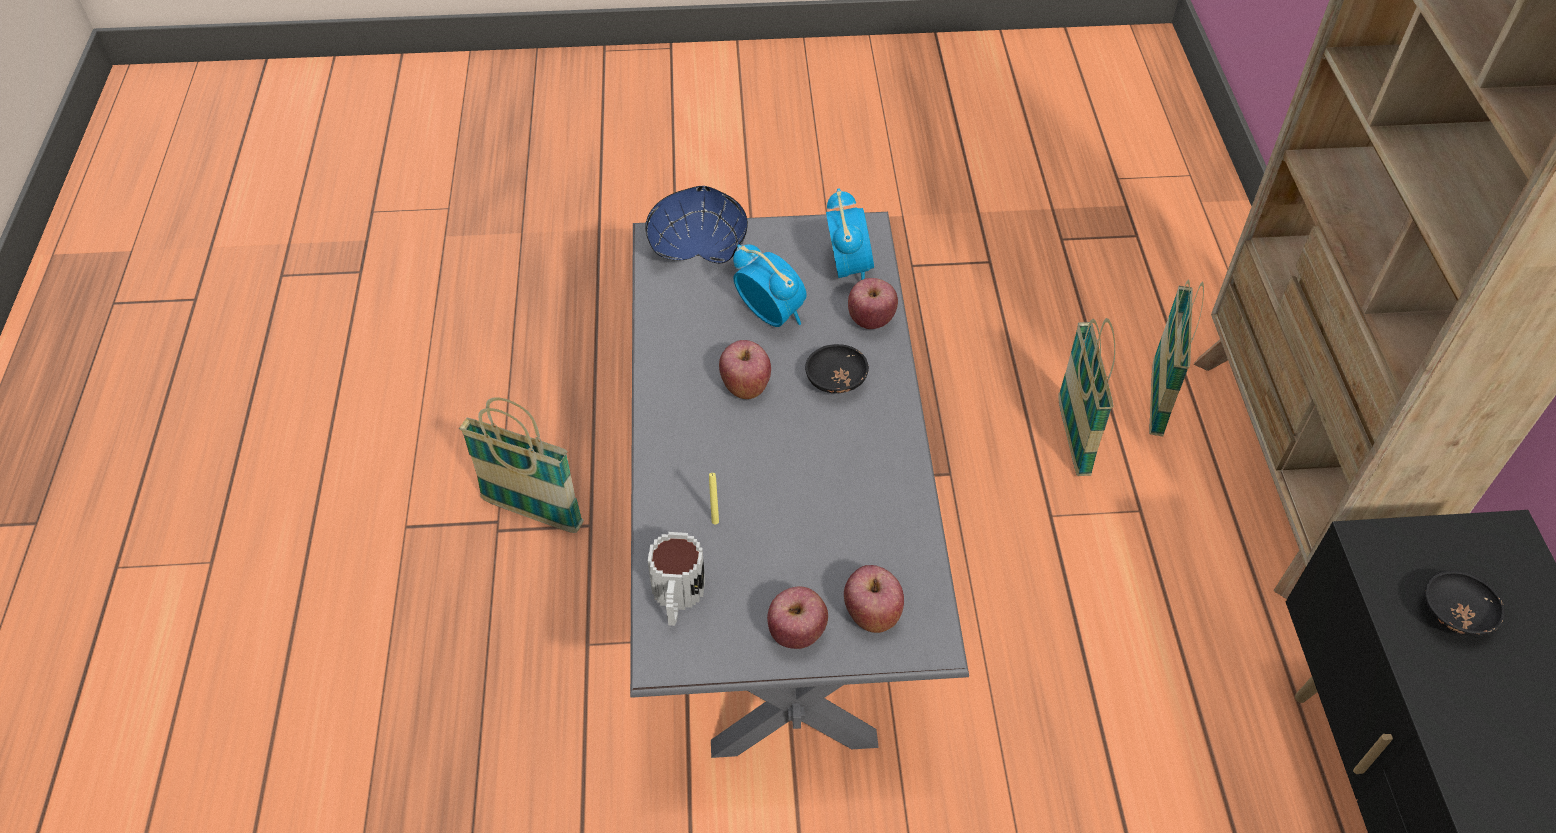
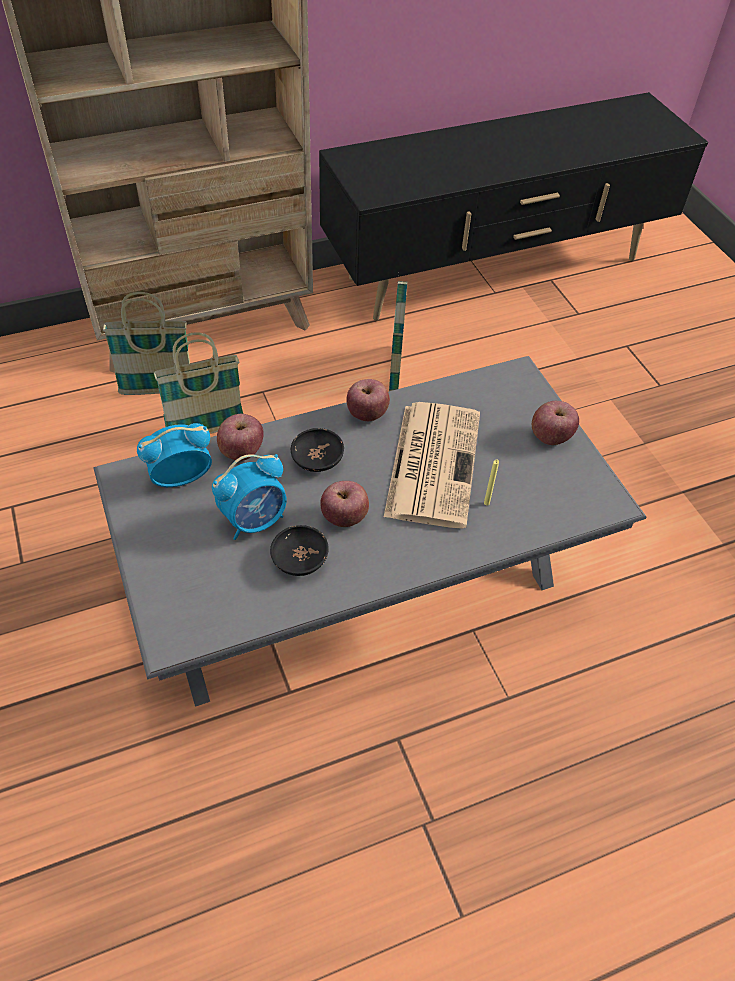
camera: 110 degrees left, 0 degrees up
(532, 513) = (402, 795): basket -> basket (395, 369)
(677, 598) = (562, 508): mug -> none
(699, 247) = (176, 600): blue bowl -> none
(770, 315) = (255, 520): alarm clock -> alarm clock turned 150 degrees counterclockwise
(796, 487) = (432, 462): none -> newspaper
(872, 614) = (515, 402): apple -> apple (367, 414)
(1454, 615) = (403, 174): black bowl -> black bowl (300, 560)

